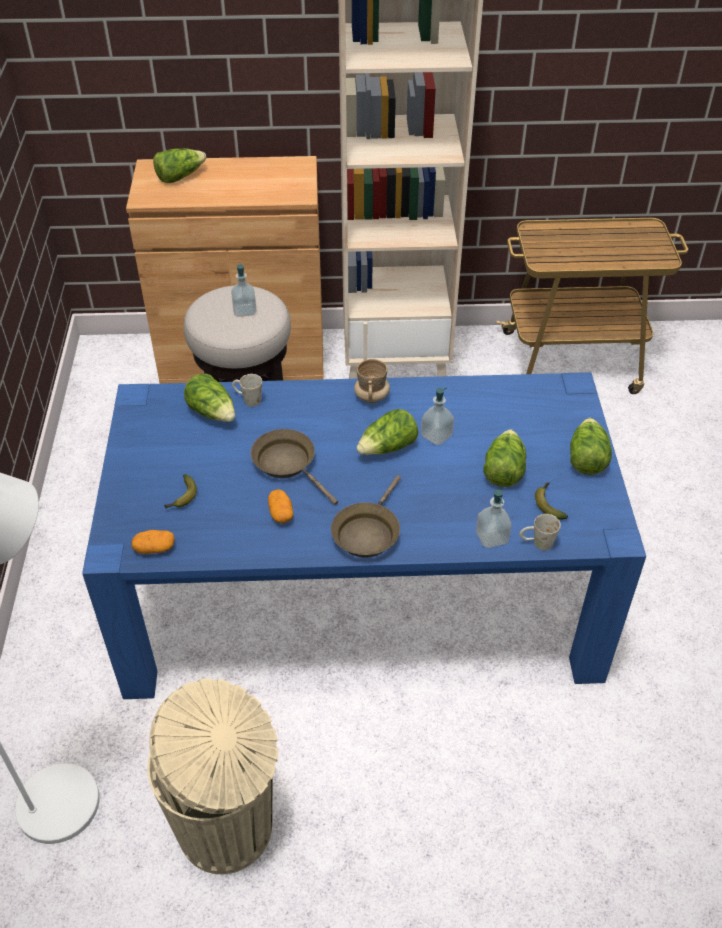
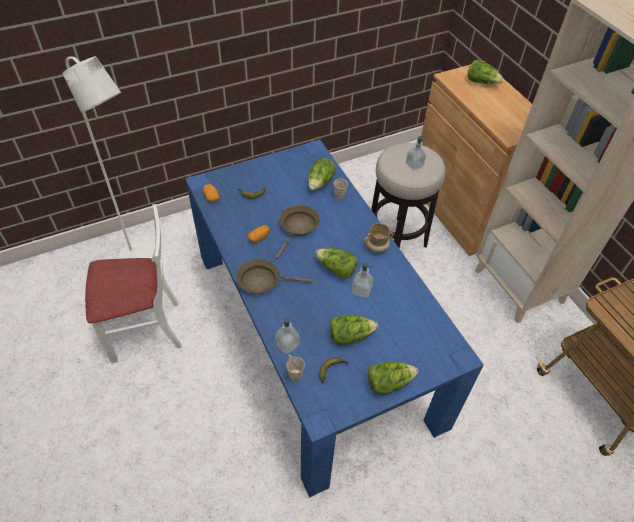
camera: 65 degrees right, 5 degrees up
(229, 828) = (145, 329): beige trash can -> white chair

